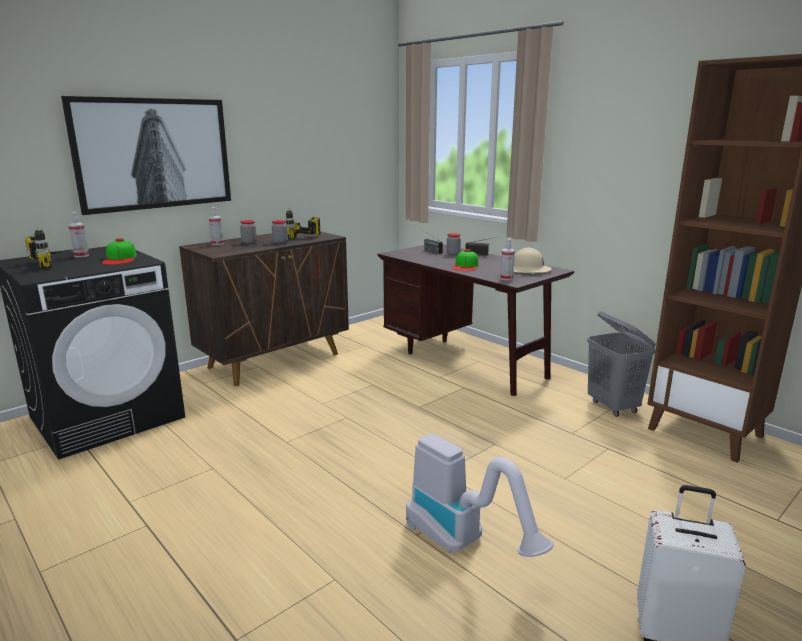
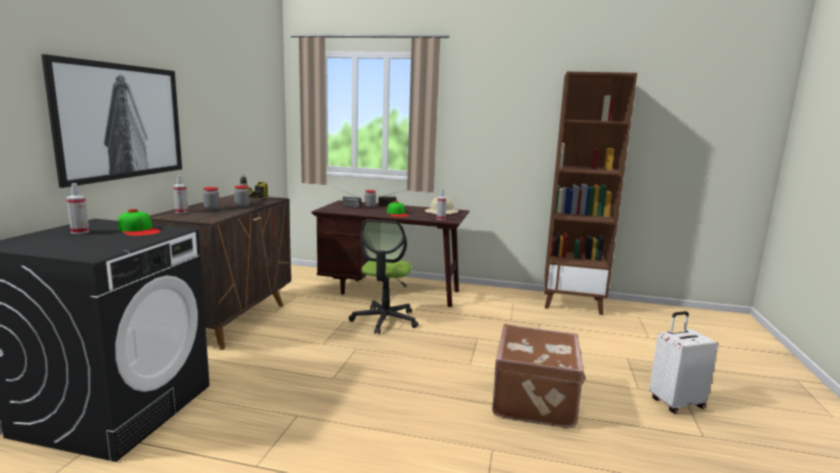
camera: 35 degrees left, 5 degrees down
(60, 262) = (74, 240): power drill -> none
(415, 394) = (385, 320): none -> office chair
(464, 544) = (536, 400): vacuum cleaner -> brown suitcase
(613, 407) = (513, 300): grey laundry basket -> none

